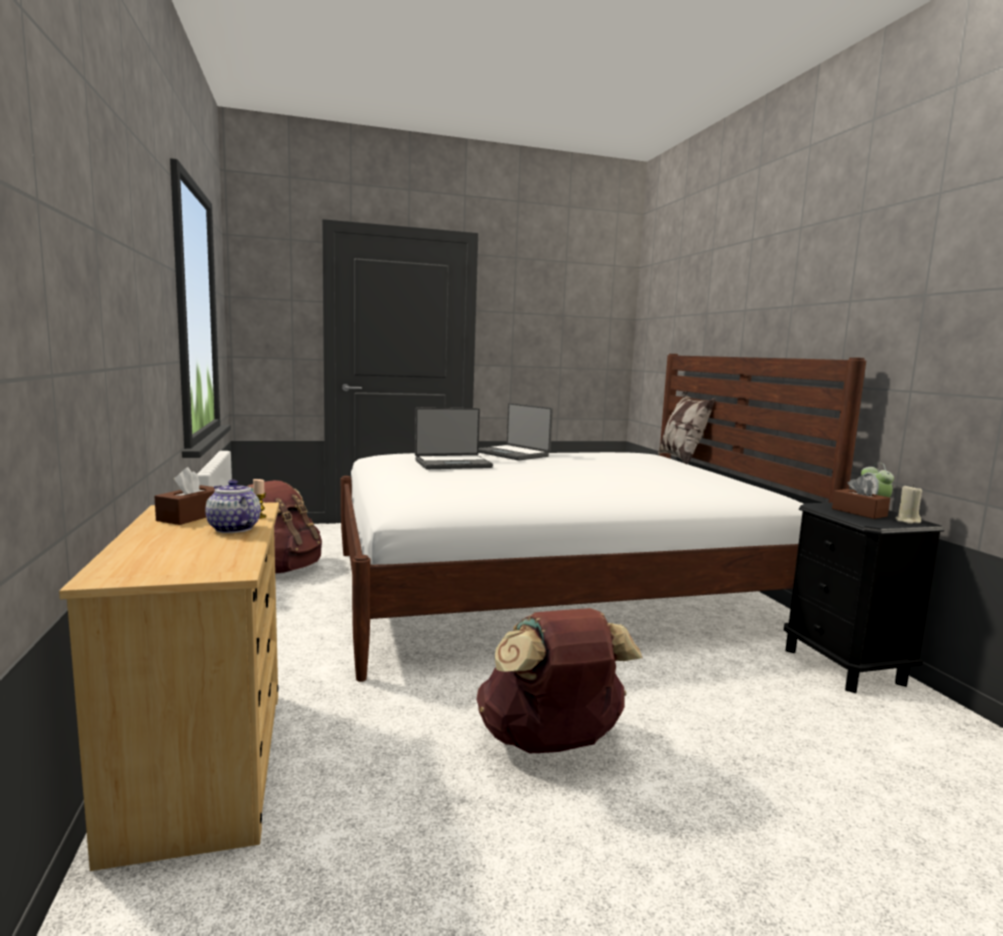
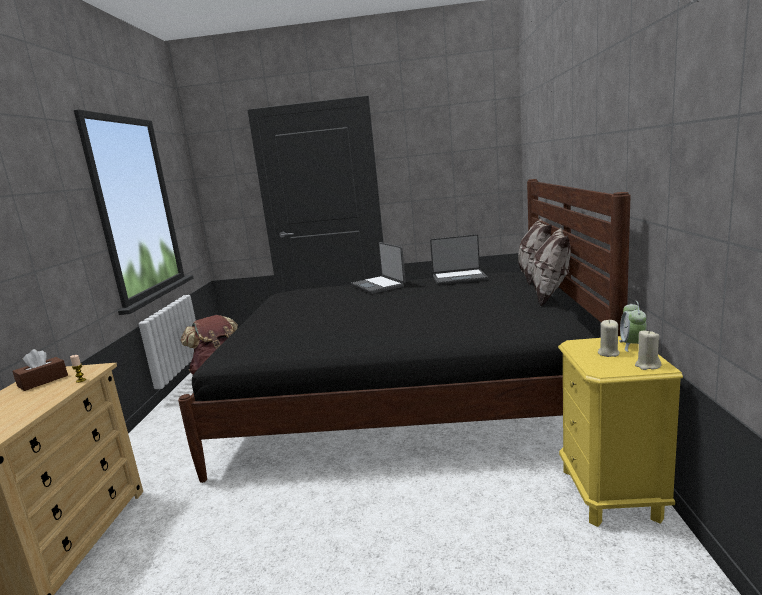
camera: 20 degrees right, 5 degrees up
(233, 528) = (48, 394): teapot -> none
(452, 464) = (313, 302): laptop -> laptop (459, 278)
(551, 743) = (287, 553): brown backpack -> none
(552, 590) = (402, 399): white bed -> black bed
(725, 473) = (551, 296): none -> pillow
(844, 666) = (611, 494): black nightstand -> yellow nightstand
(859, 512) = (608, 353): brown tissue box -> beige candle

